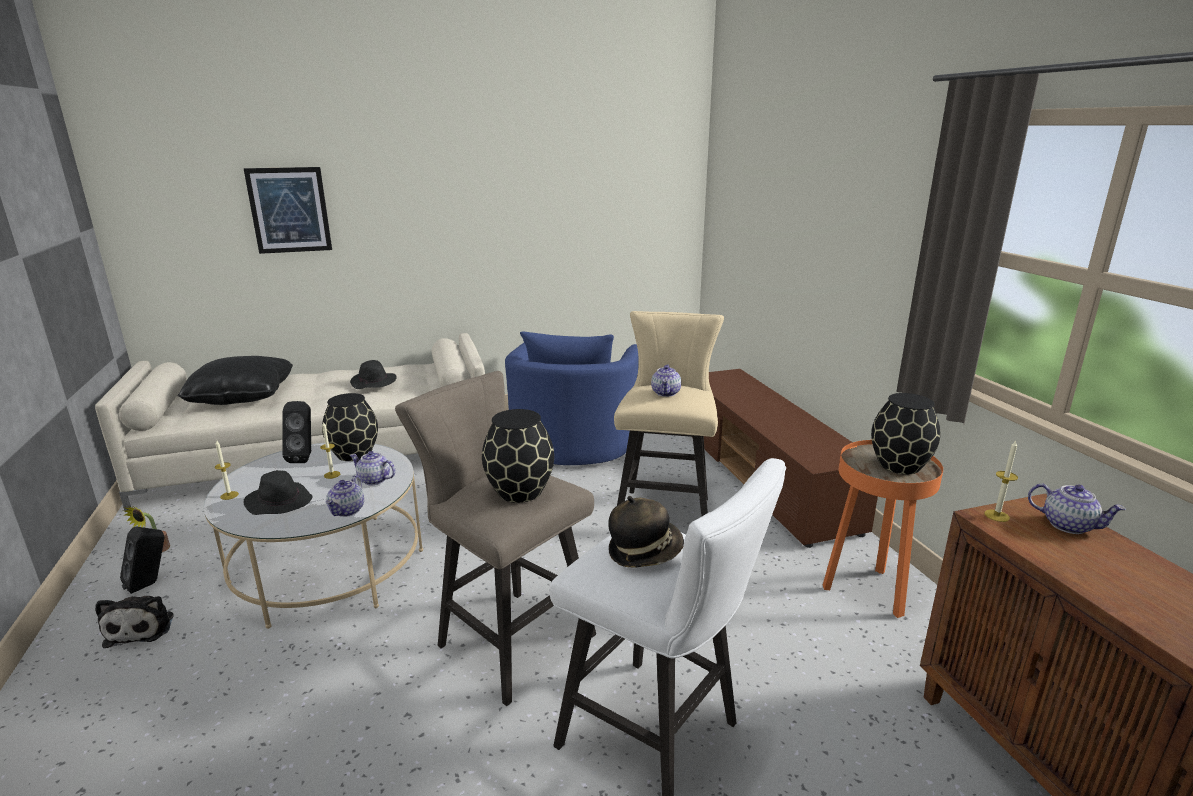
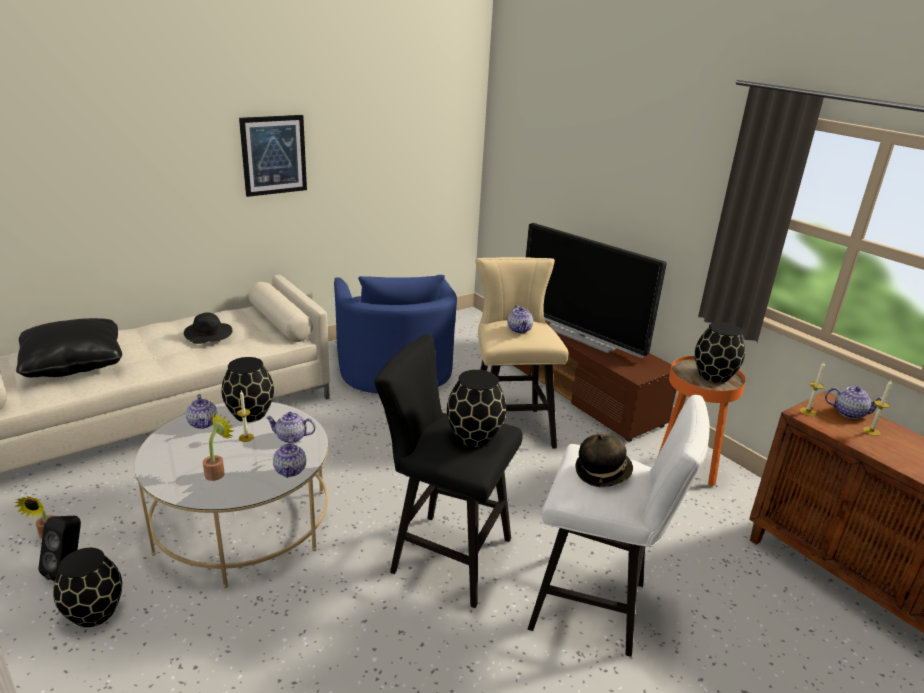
camera: 20 degrees left, 5 degrees up
(142, 628) = (95, 612): plush toy -> black vase
(229, 495) = (160, 472): candle -> candle (871, 431)
(279, 503) = (218, 472): black hat -> potted plant
(289, 210) = (100, 162): picture -> picture (273, 155)
(305, 457) = (203, 423): black speaker -> teapot
(508, 637) = (443, 554): beige stool -> black stool
(772, 417) = (582, 336): none -> television

